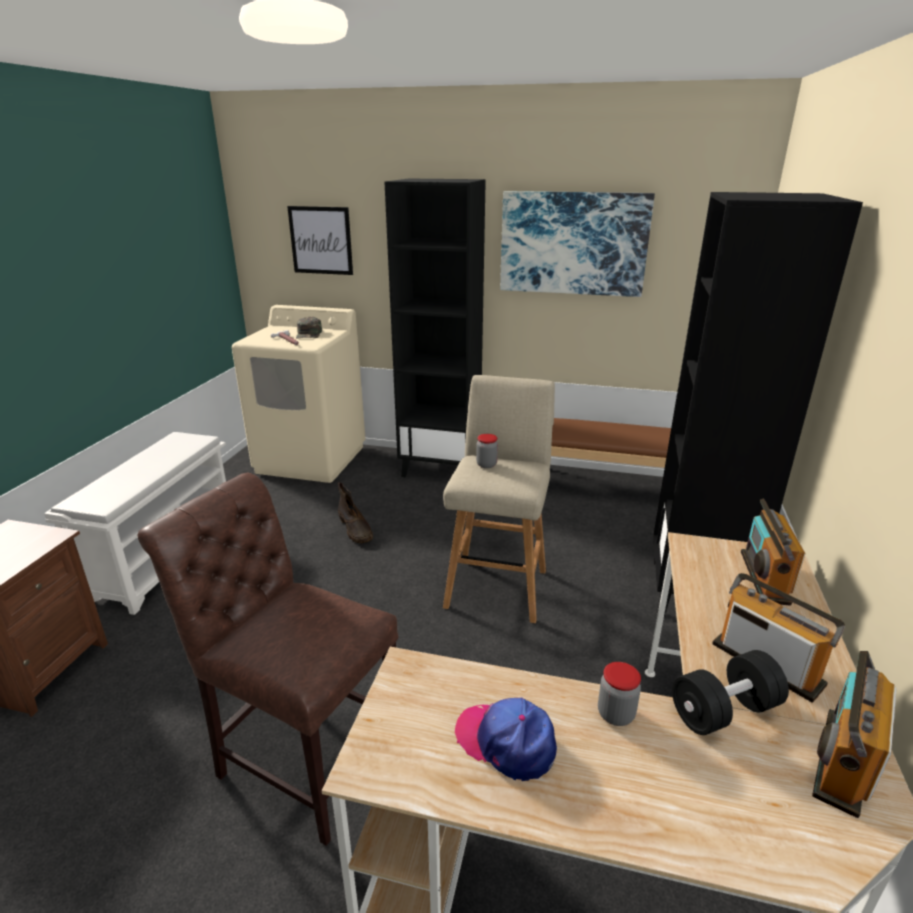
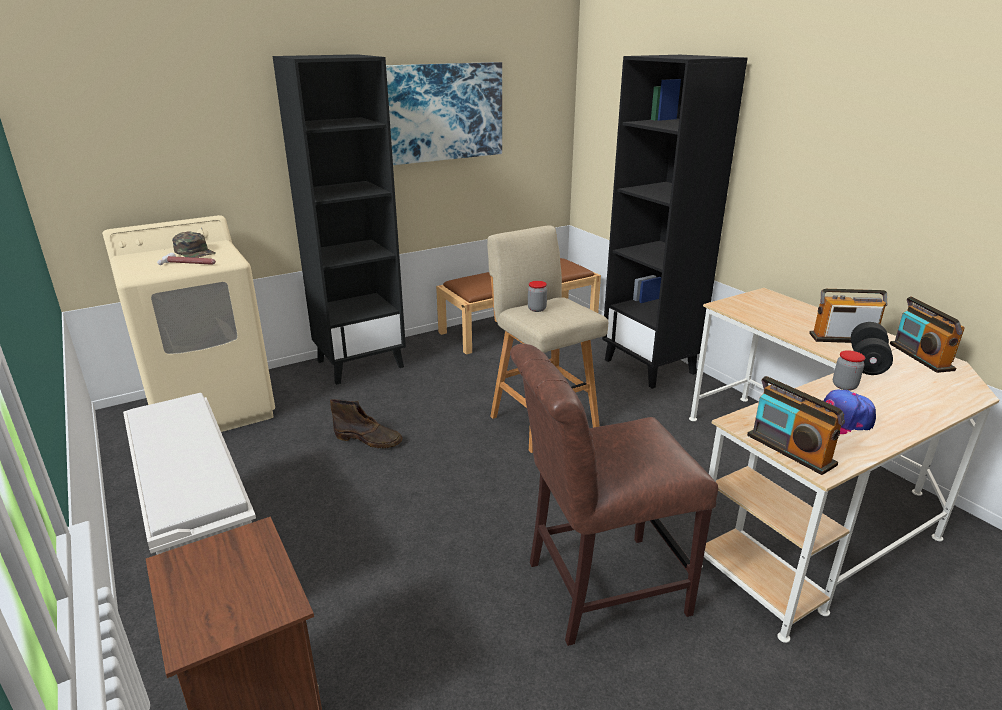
camera: 45 degrees left, 0 degrees up
(321, 240) = (162, 137): picture -> none
(764, 577) = (776, 306): radio -> radio (790, 450)

